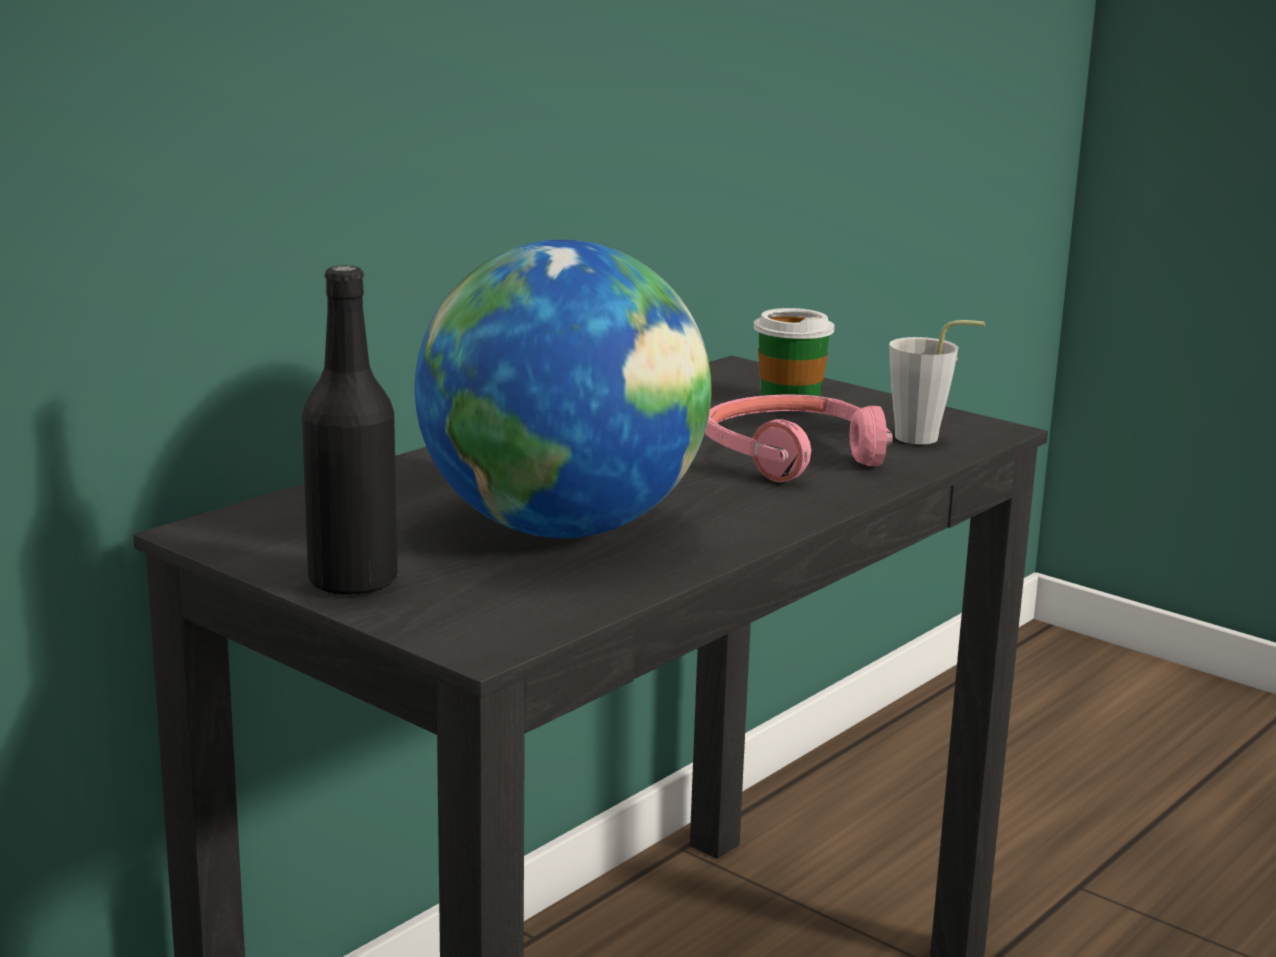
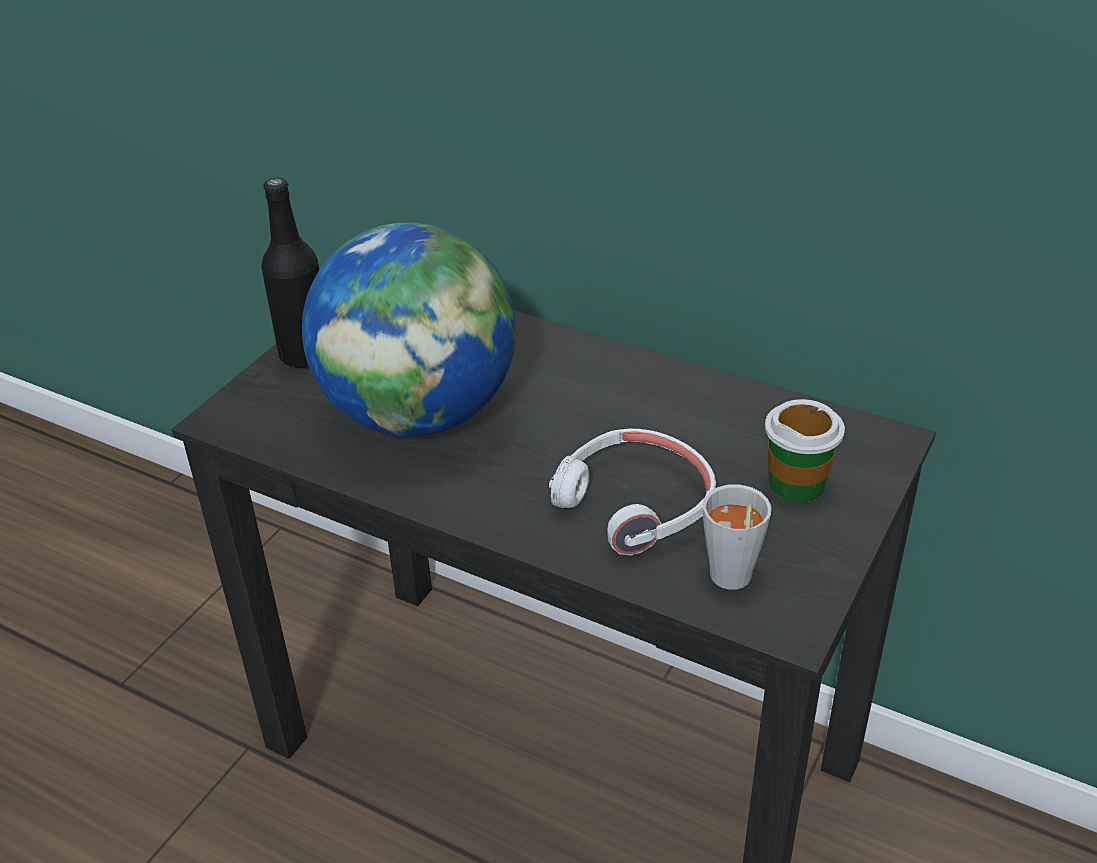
camera: 80 degrees right, 20 degrees up
(793, 456) = (635, 503): pink headphones -> white headphones

